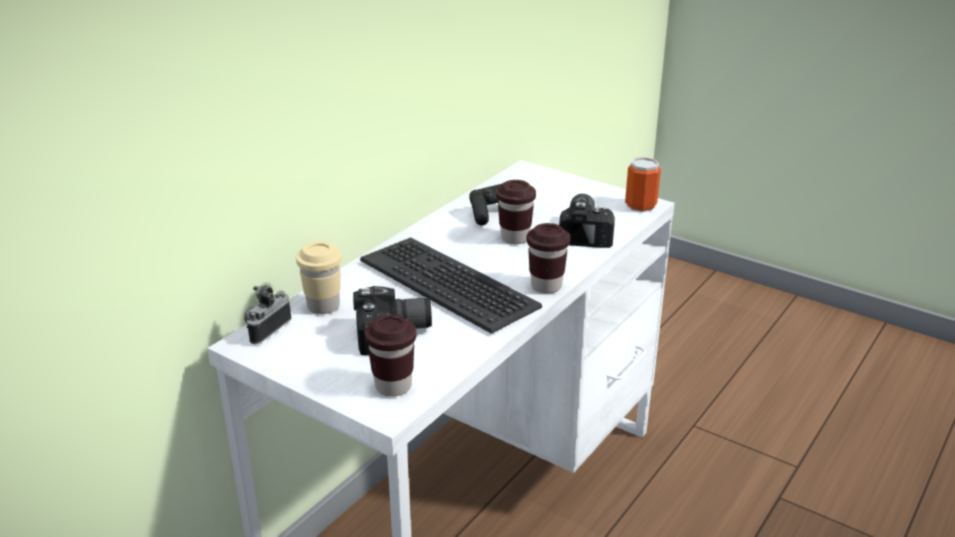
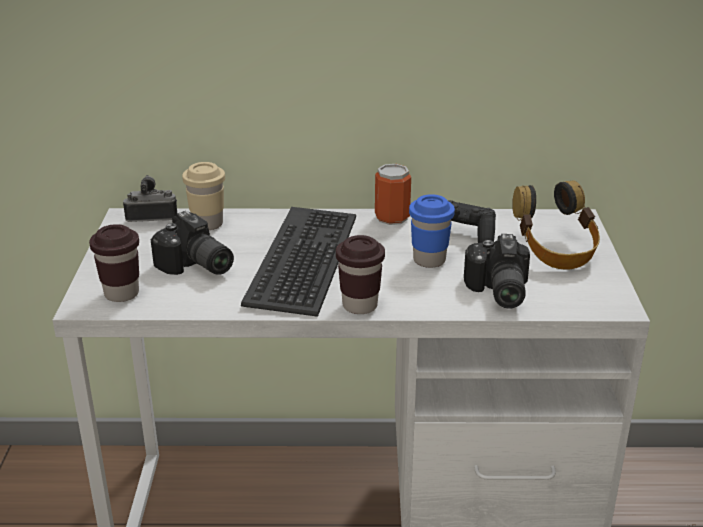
camera: 55 degrees right, 0 degrees up
(515, 238) = (429, 260): brown cup -> blue cup
(558, 194) = (554, 251): none -> headphones
(587, 232) = (496, 292): camera -> camera turned 120 degrees clockwise
(640, 206) = (605, 303): can -> can (392, 218)

